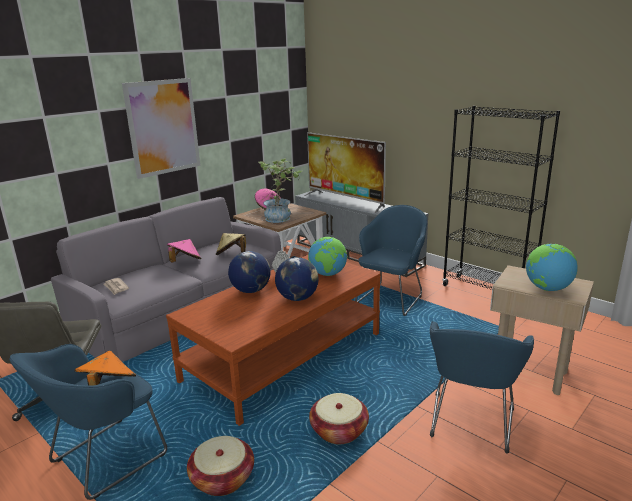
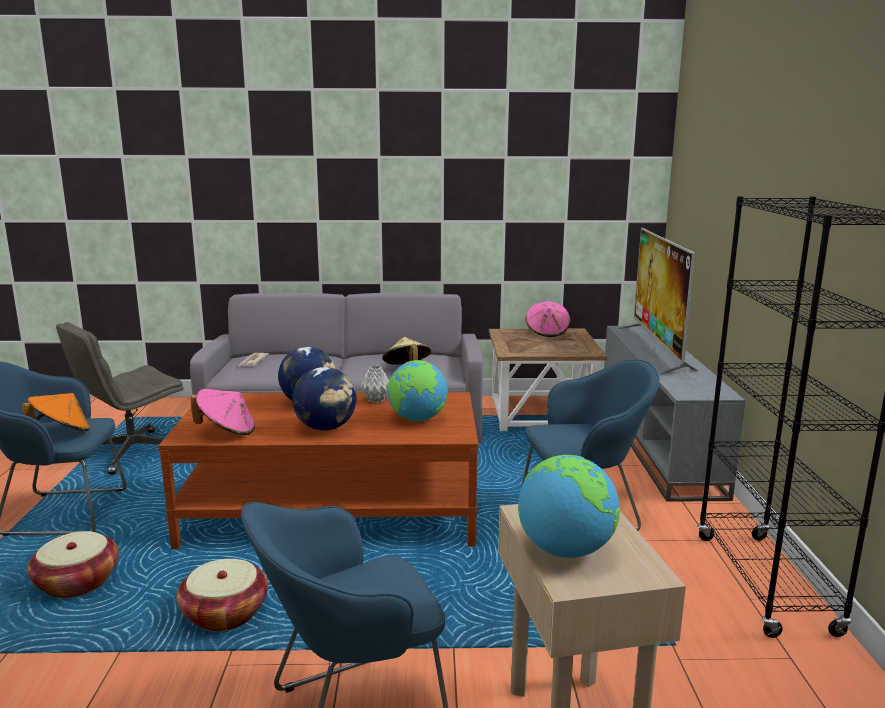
camera: 45 degrees right, 5 degrees down
(163, 127) = (397, 187): picture -> none
(185, 262) = (352, 361): pink hat -> pink hat (227, 431)
(281, 217) = (534, 346): potted plant -> none

